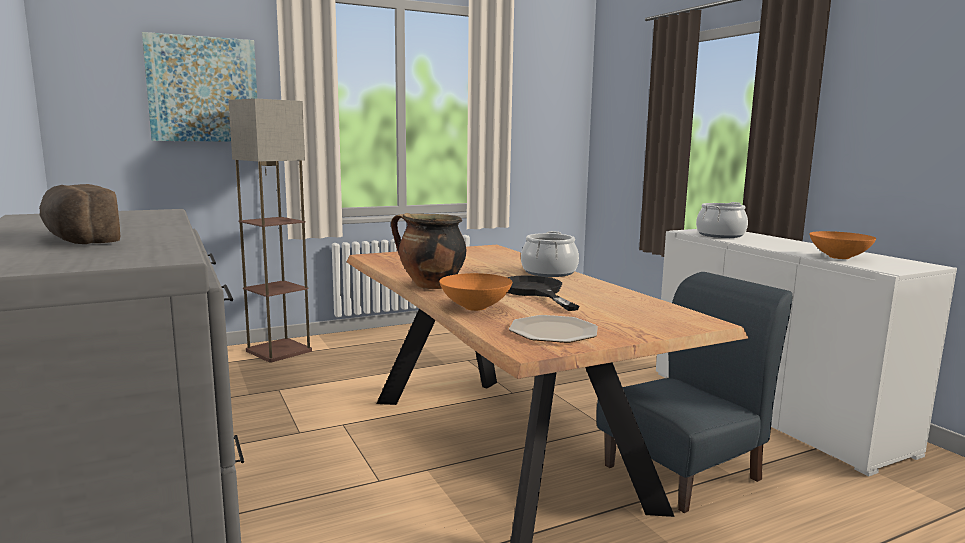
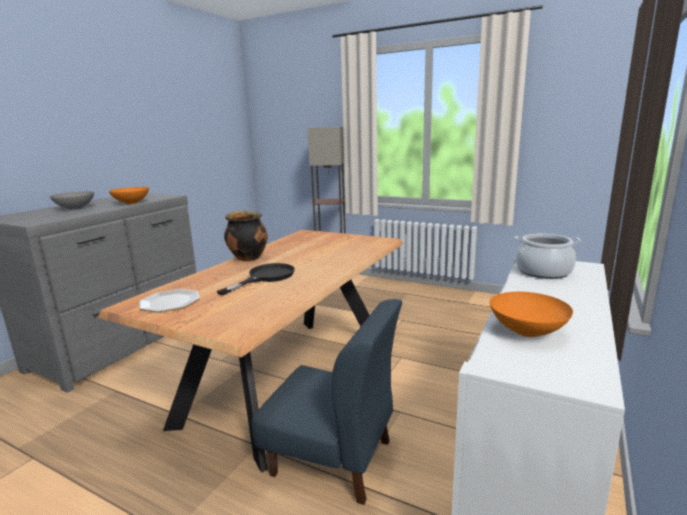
camera: 55 degrees right, 5 degrees up
(78, 239) = (76, 208): bread -> grey bowl
(203, 89) = (311, 121): picture -> none
(475, 308) = (207, 276): orange bowl -> orange bowl (131, 203)
(549, 272) = (331, 267): cooking pot -> none

